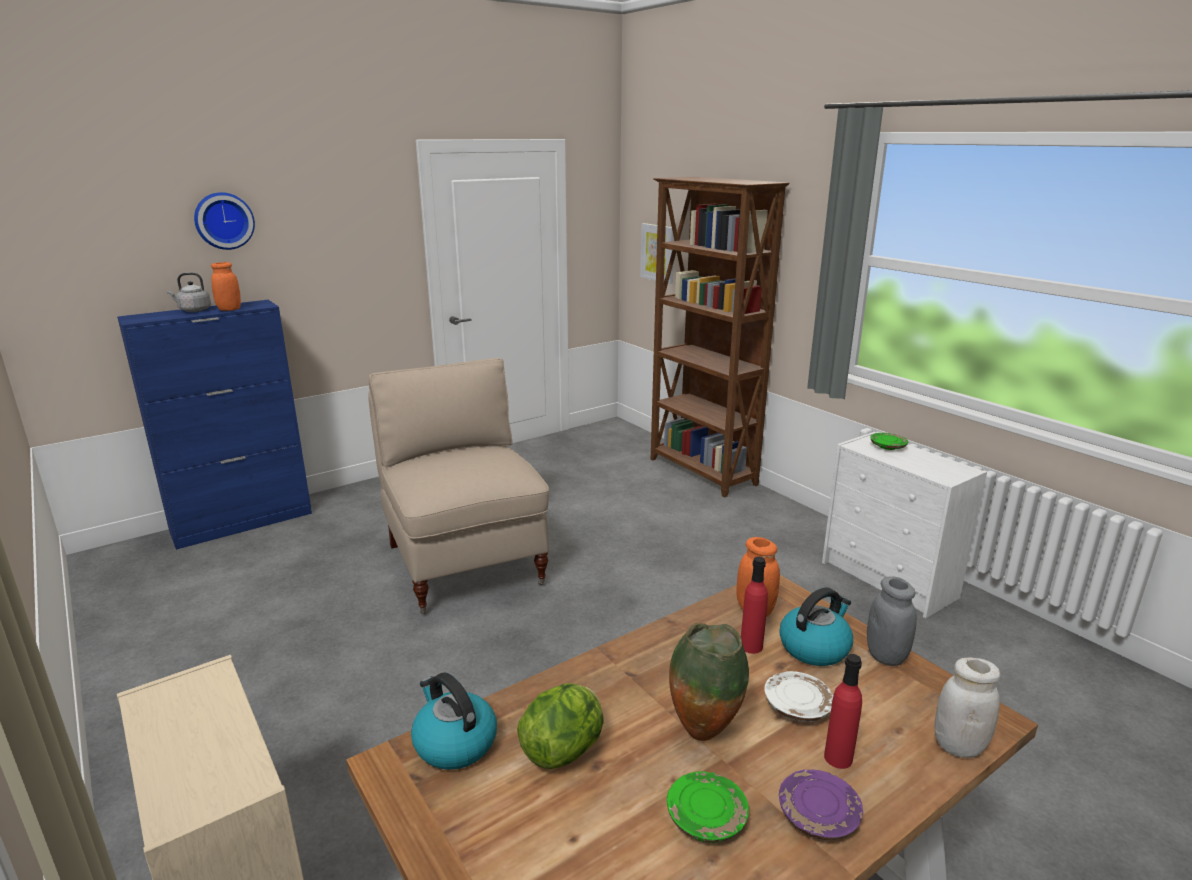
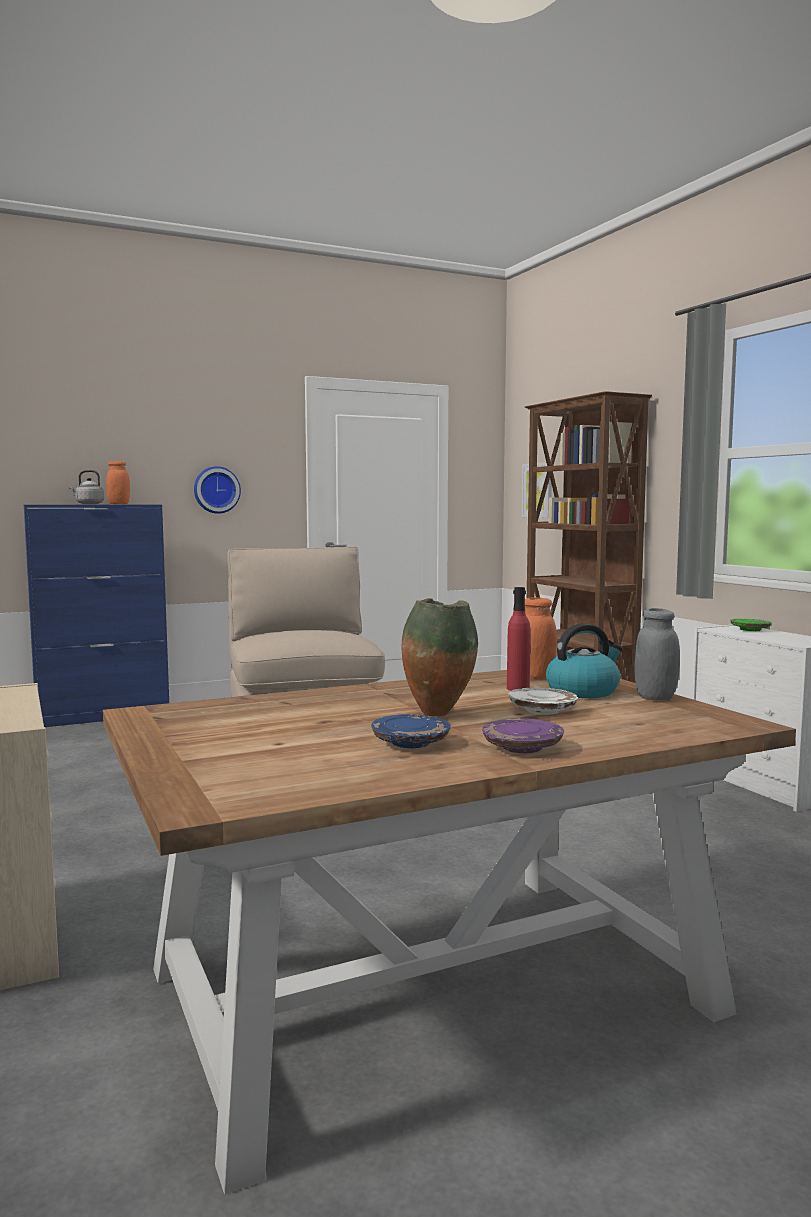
camera: 10 degrees right, 15 degrees down
(223, 220) = (126, 432): wall clock -> wall clock (216, 490)
(454, 743) = (201, 708): kettle -> none
(564, 749) = (299, 715): lettuce -> none
(706, 817) = (411, 743): green plate -> blue plate
(838, 758) = (565, 730): red bottle -> none
(958, 746) = (697, 731): white jar -> none

